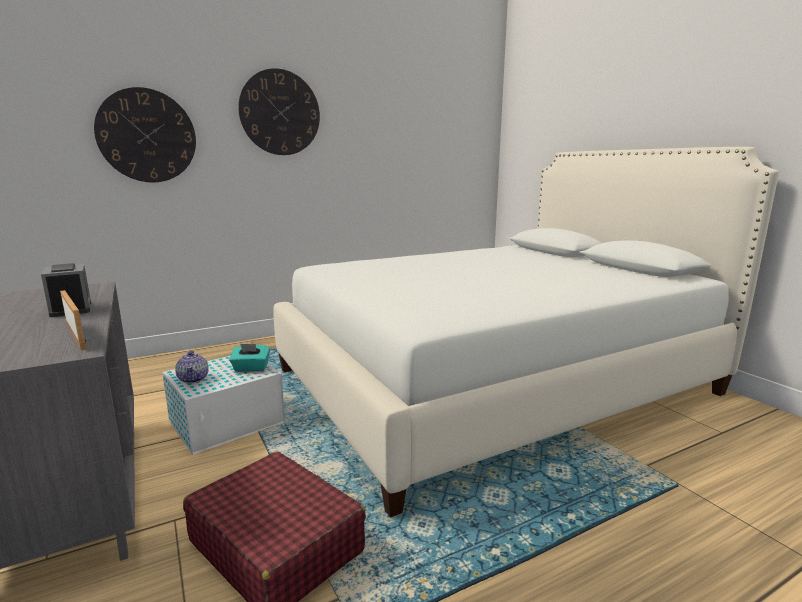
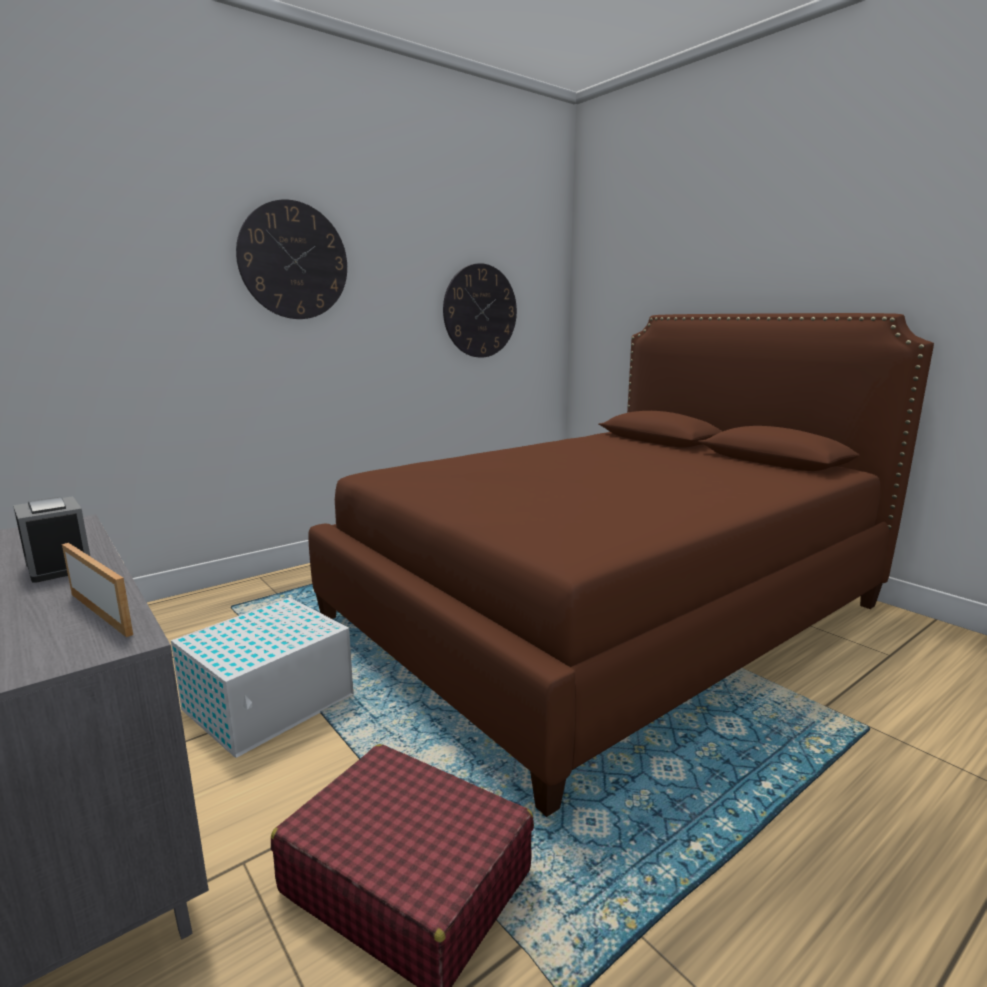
camera: 10 degrees left, 0 degrees up
(147, 136) = (104, 293): wall clock -> wall clock (480, 311)
(193, 379) = (224, 647): teapot -> none
(251, 368) = (302, 624): turquoise tissue box -> none
(494, 381) = (606, 611): white bed -> brown bed

